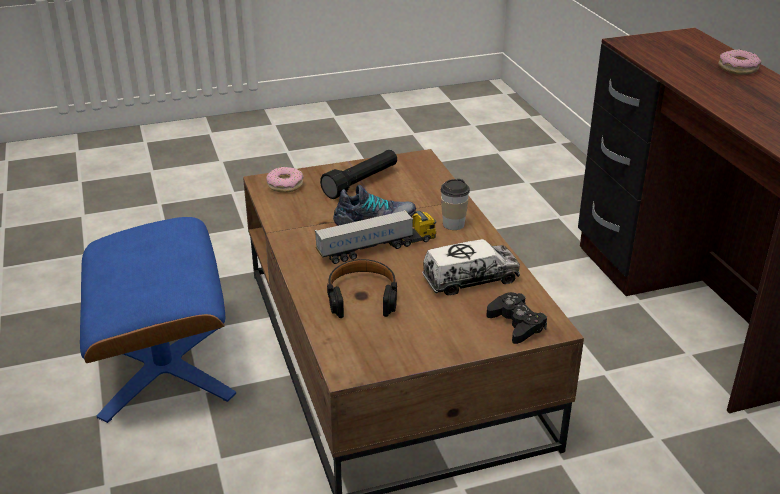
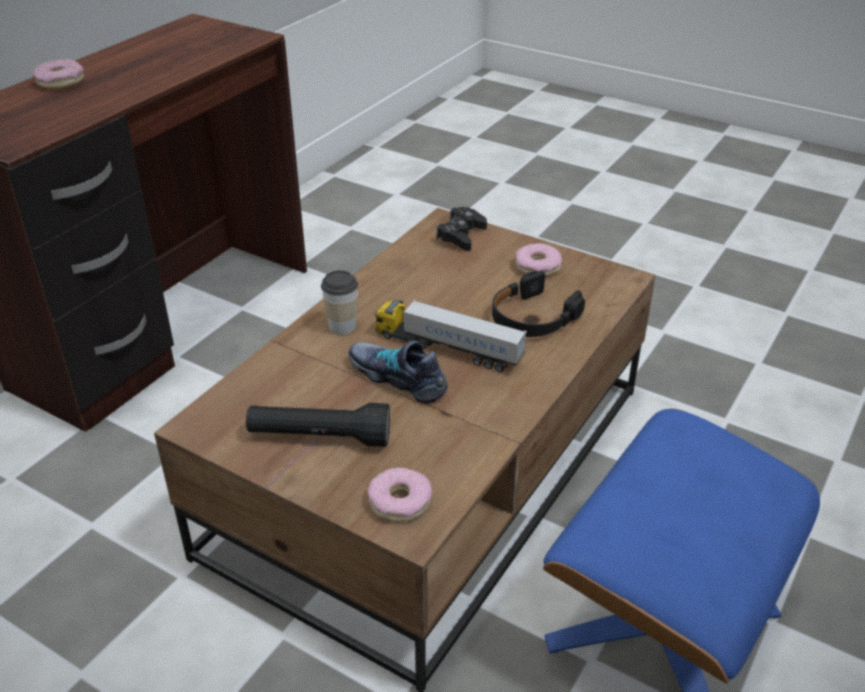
camera: 130 degrees left, 5 degrees up
(420, 335) = (538, 267): none -> donut
(470, 279) = (429, 277): toy truck -> none

